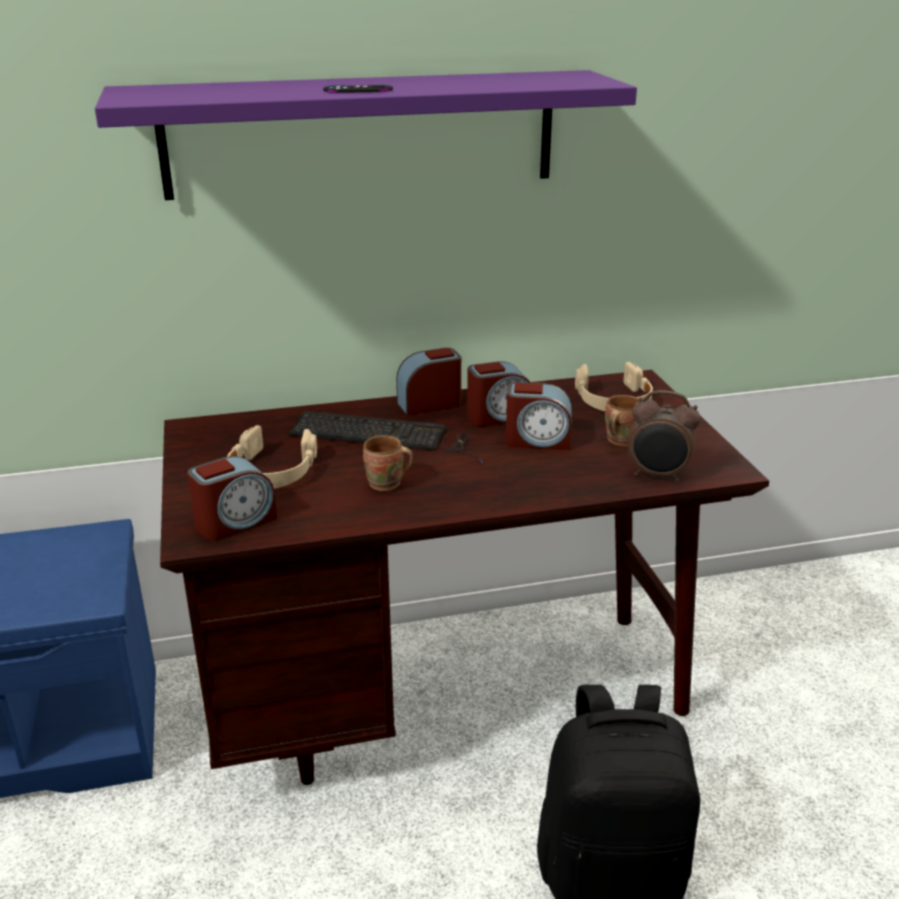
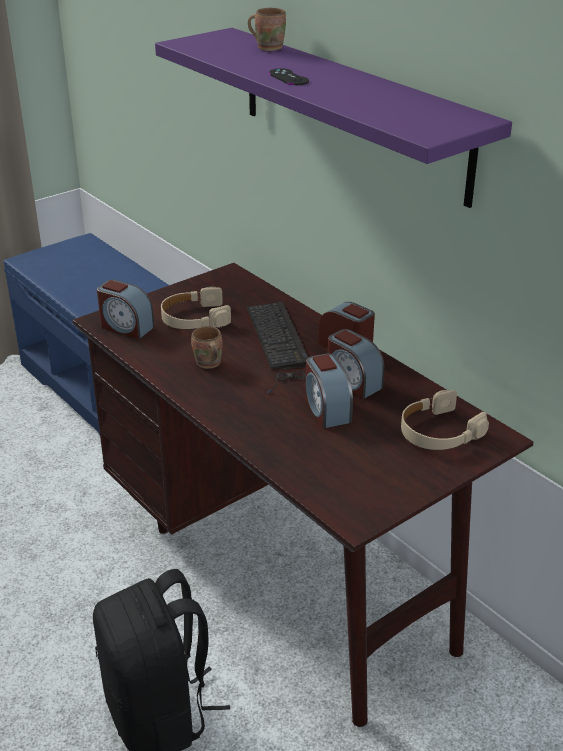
camera: 65 degrees right, 5 degrees up
(619, 441) = (360, 449): brown mug -> brown mug (268, 47)
(658, 475) = (313, 481): alarm clock -> none

